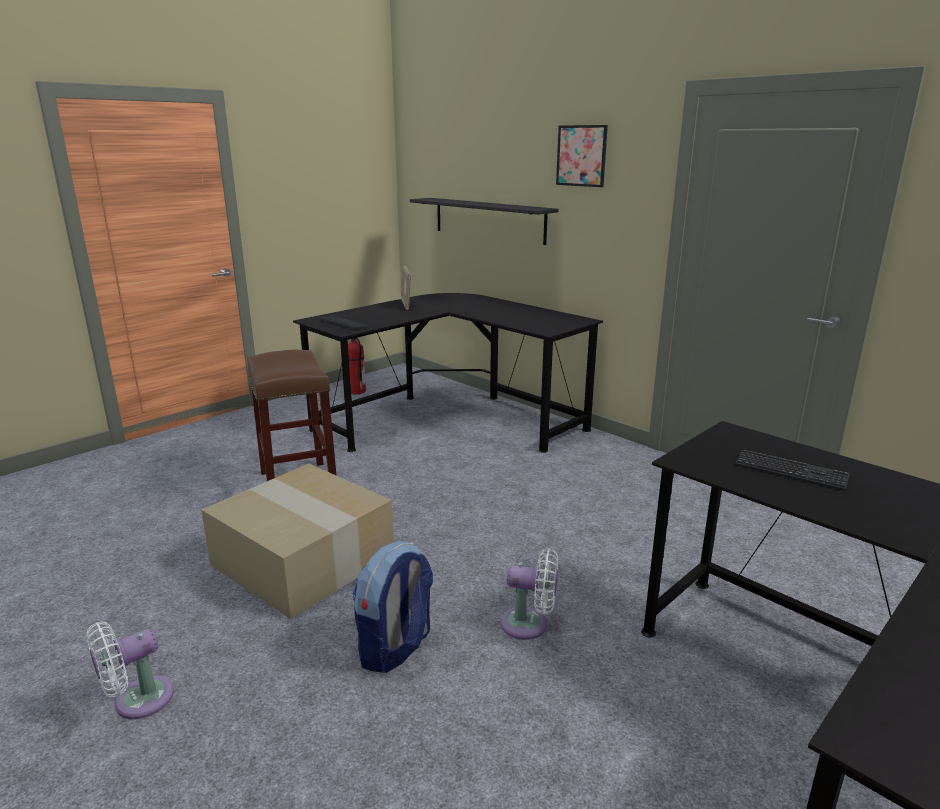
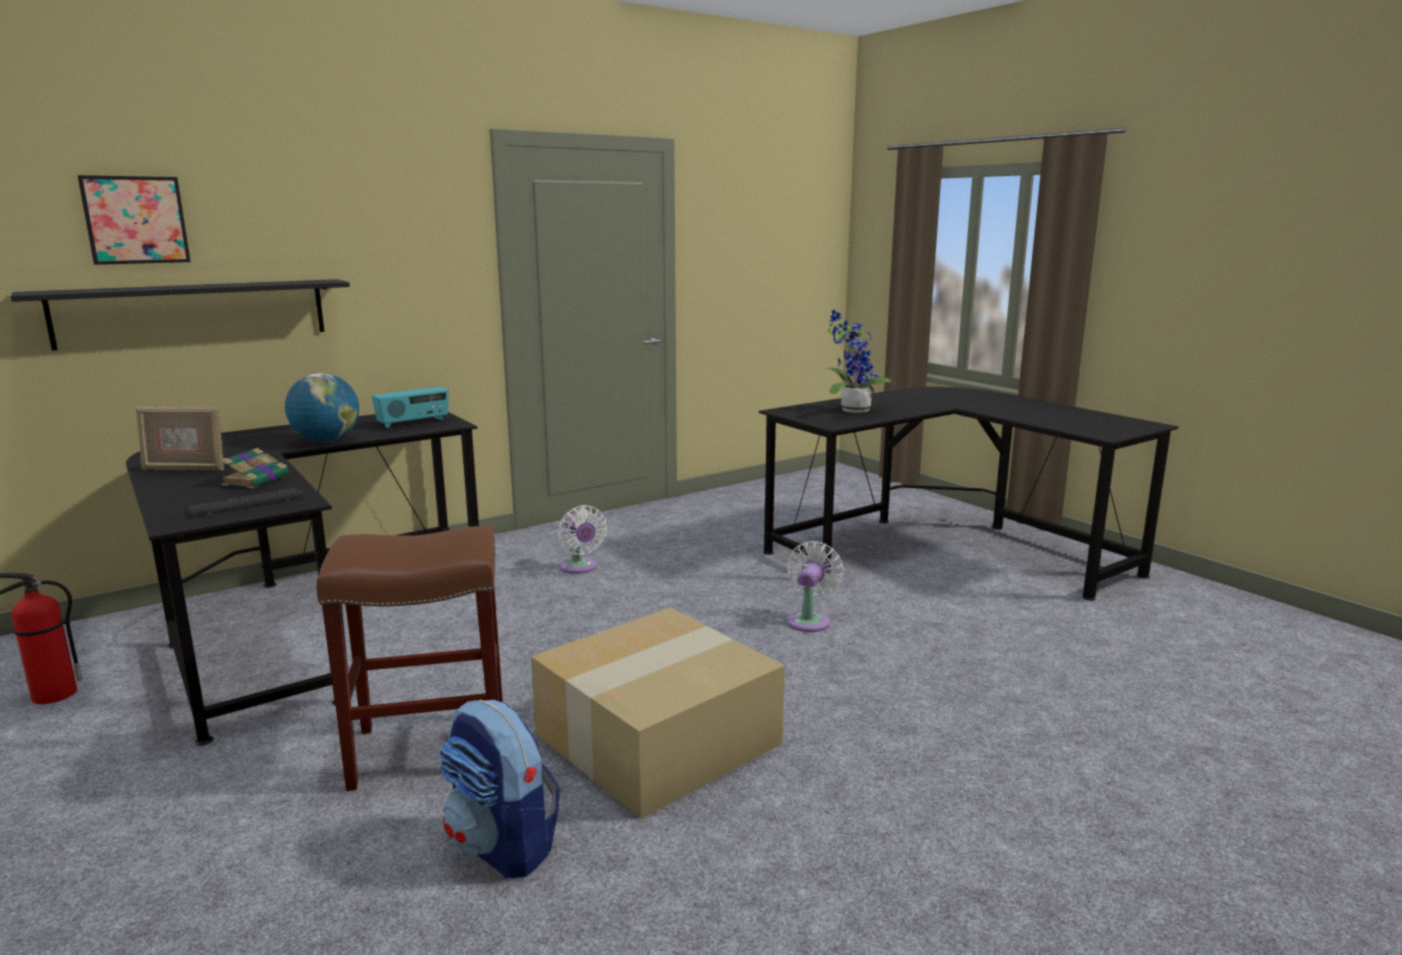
camera: 80 degrees left, 5 degrees down
(137, 701) = (922, 843): white fan -> white fan (579, 568)
(388, 318) = (257, 480): none -> book
(396, 648) = (838, 682): backpack -> backpack (503, 846)
(479, 315) = (326, 441): none -> globe
(543, 322) = (413, 423): none -> radio
(581, 156) = (365, 208): picture -> picture (135, 220)
(790, 471) = (851, 410): keyboard -> potted plant

